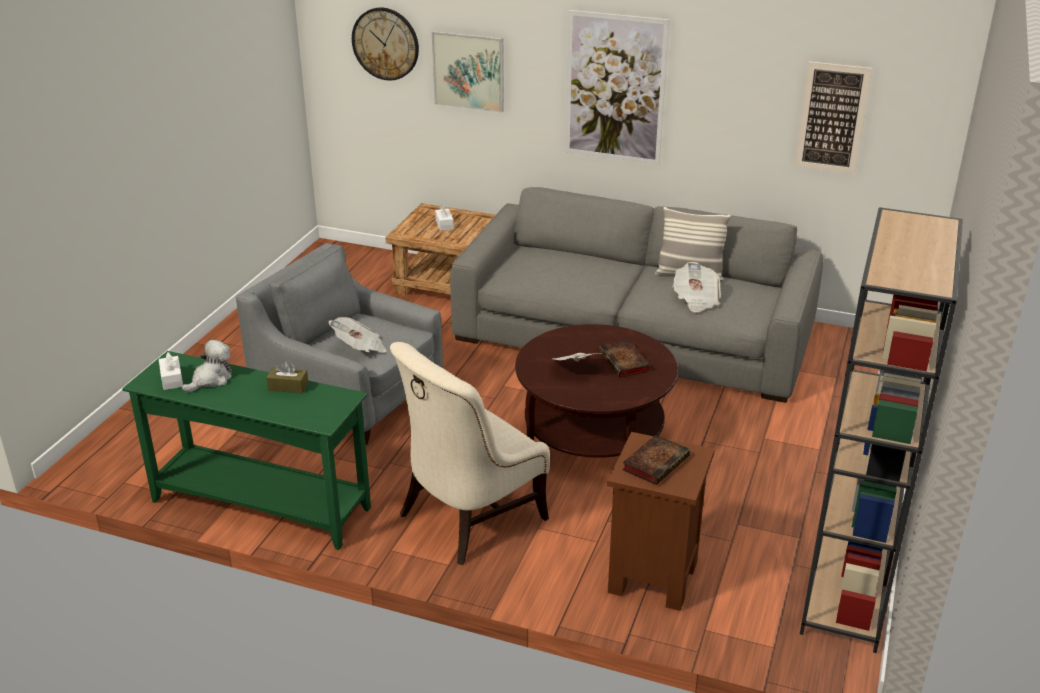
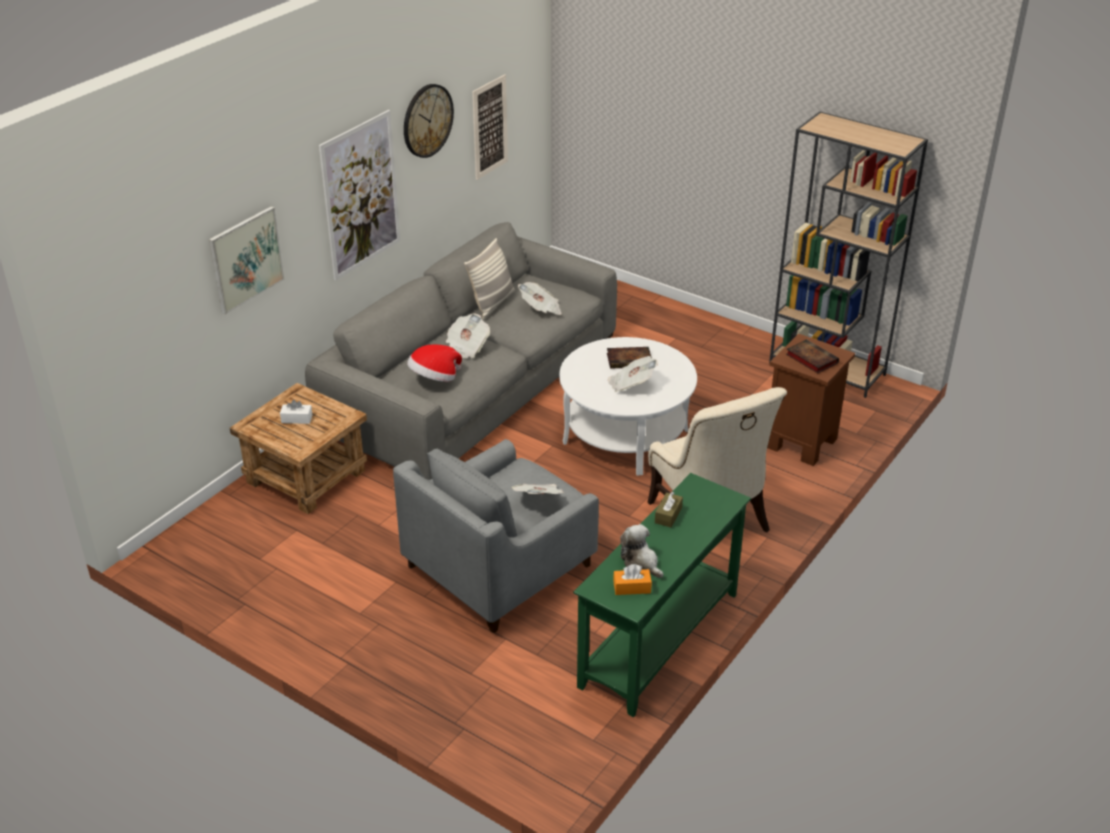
camera: 75 degrees left, 5 degrees up
(172, 379) = (632, 587): white tissue box -> orange tissue box
(385, 43) = (164, 284): wall clock -> wall clock (427, 120)
(529, 266) = (434, 379): none -> hat
(592, 272) = (466, 348): none -> newspaper
(593, 439) = (625, 435): brown coffee table -> white coffee table

